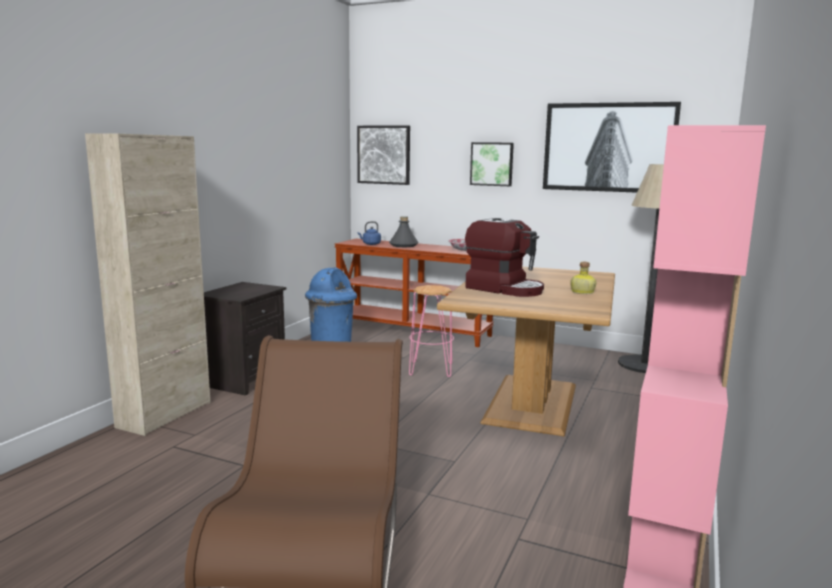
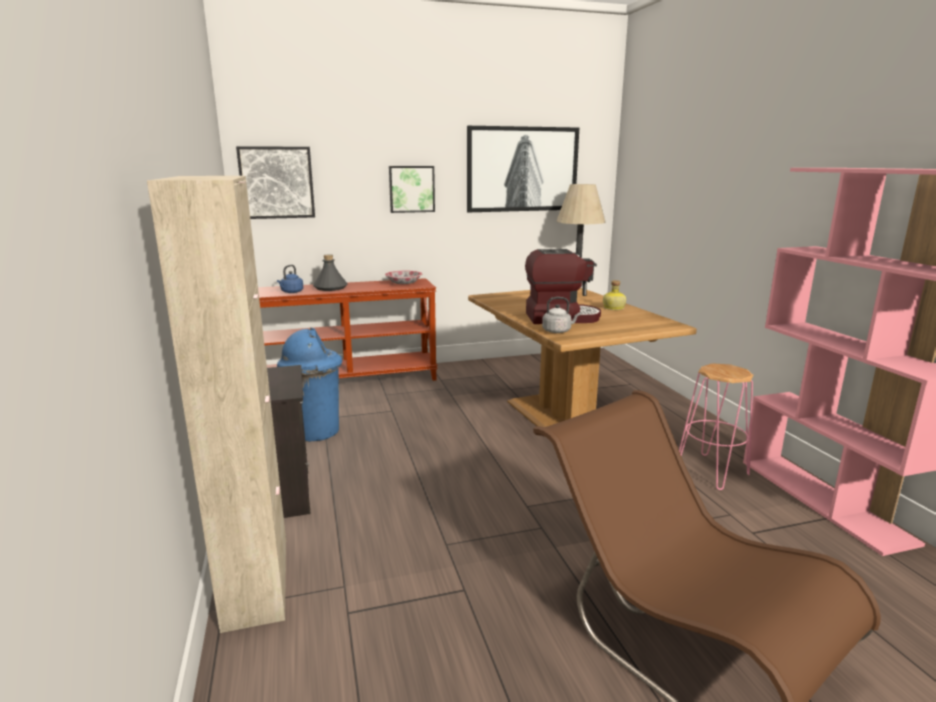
camera: 40 degrees left, 5 degrees up
(431, 369) = (437, 414): pink stool -> pink stool (711, 471)
(467, 295) = (558, 331): none -> grey kettle

